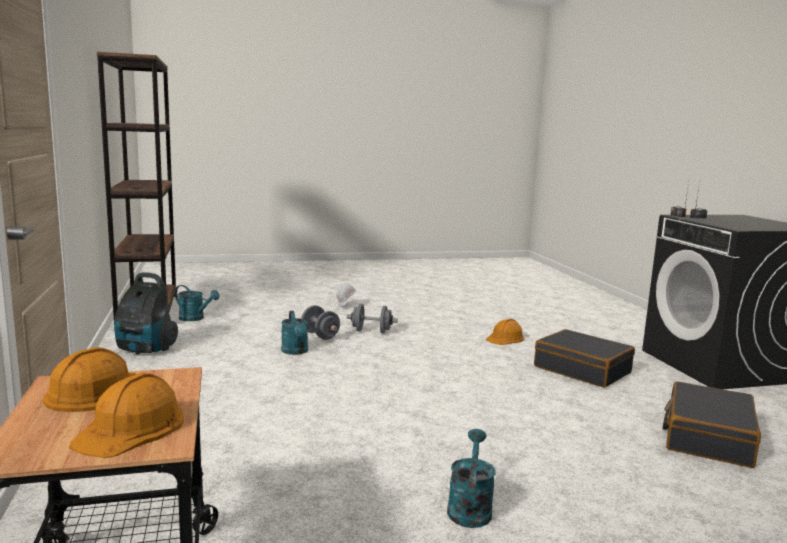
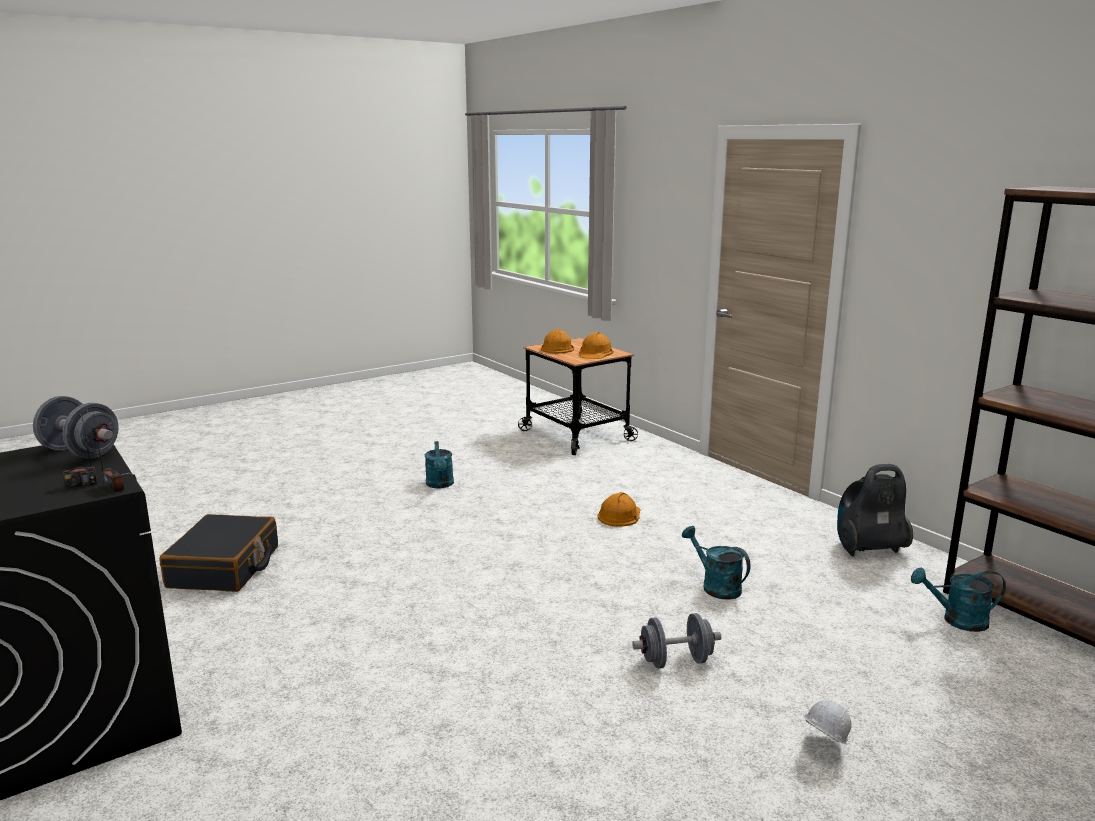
camera: 160 degrees right, 5 degrees up
(320, 335) = (733, 628): grey dumbbell -> grey dumbbell (80, 452)
(505, 338) = (443, 705): orange hard hat -> orange hard hat (619, 515)
(582, 370) = (320, 645): black suitcase -> none

